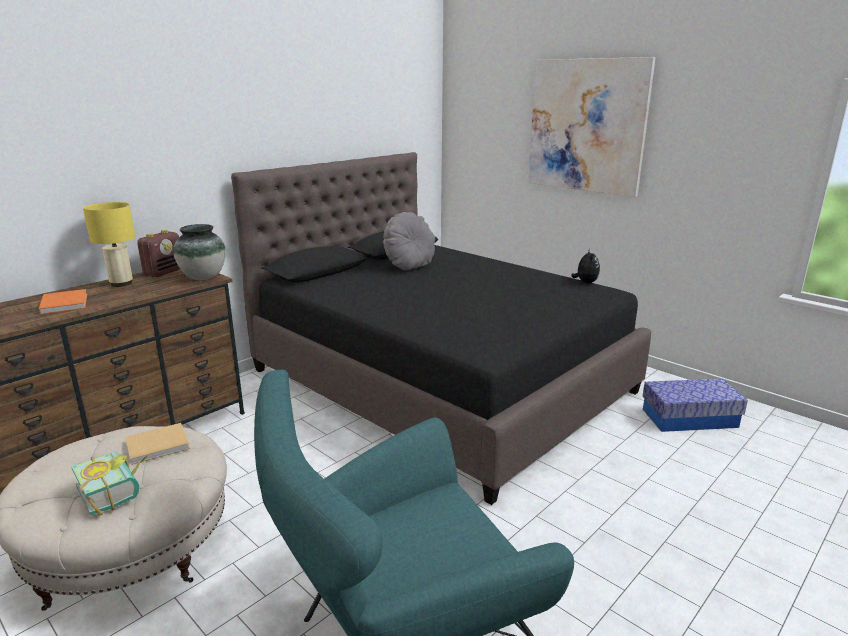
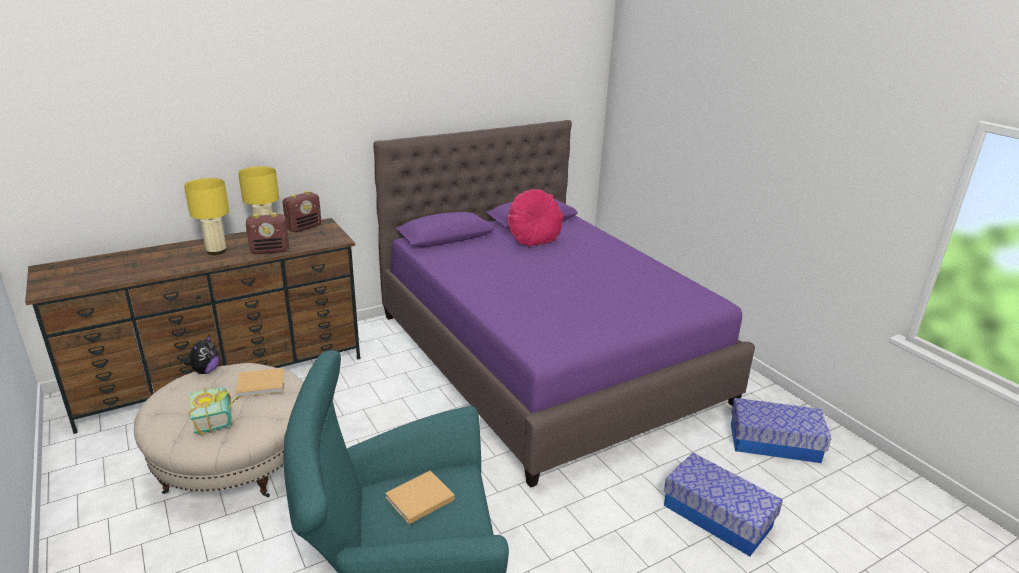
camera: 15 degrees right, 5 degrees up
(64, 303) = (216, 251): orange book -> yellow table lamp
(134, 295) = (270, 251): none -> radio
(203, 277) = (332, 238): vase -> none
(409, 267) = (534, 242): grey pillow -> pink pillow
(415, 531) = (418, 499): none -> beige book
(440, 380) = (546, 356): black bed -> purple bed
(585, 282) = (696, 286): plush toy -> plush toy (205, 371)
(586, 126) = (734, 119): picture -> none
(683, 493) = (717, 516): none -> storage box

